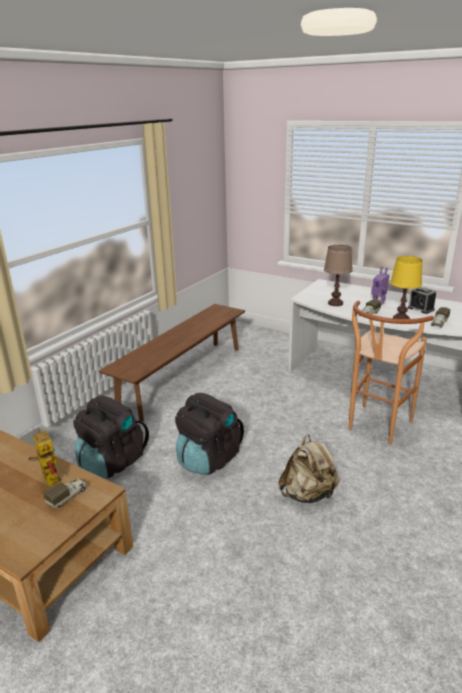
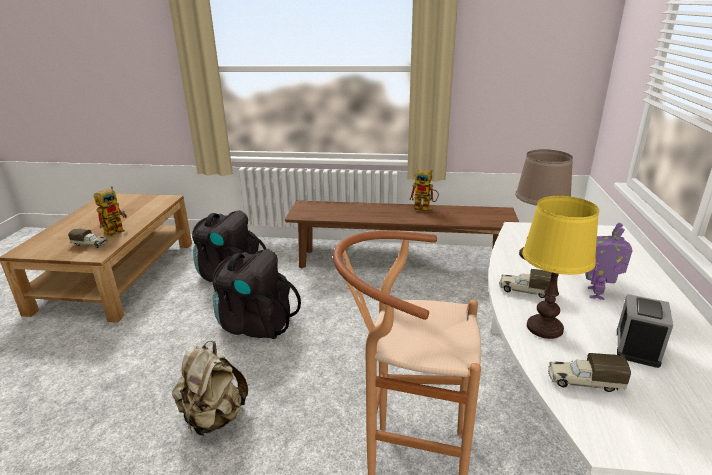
camera: 65 degrees right, 0 degrees up
(184, 327) = (425, 209): none -> toy robot

